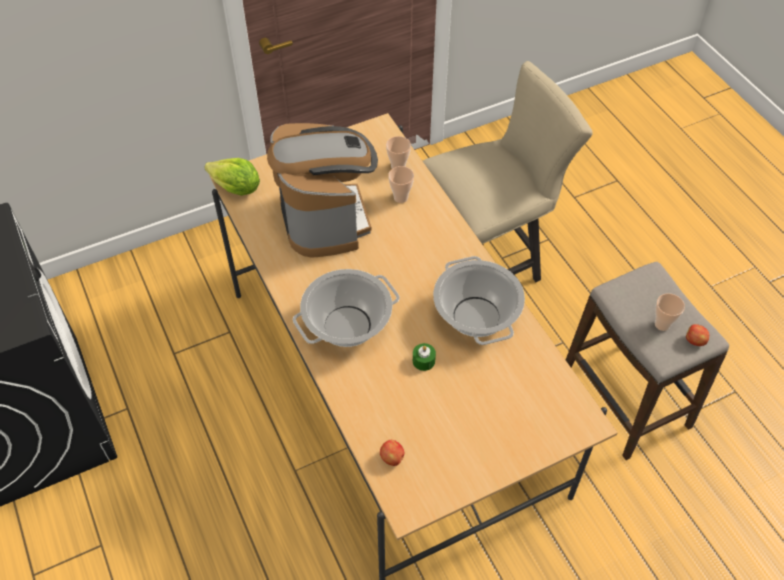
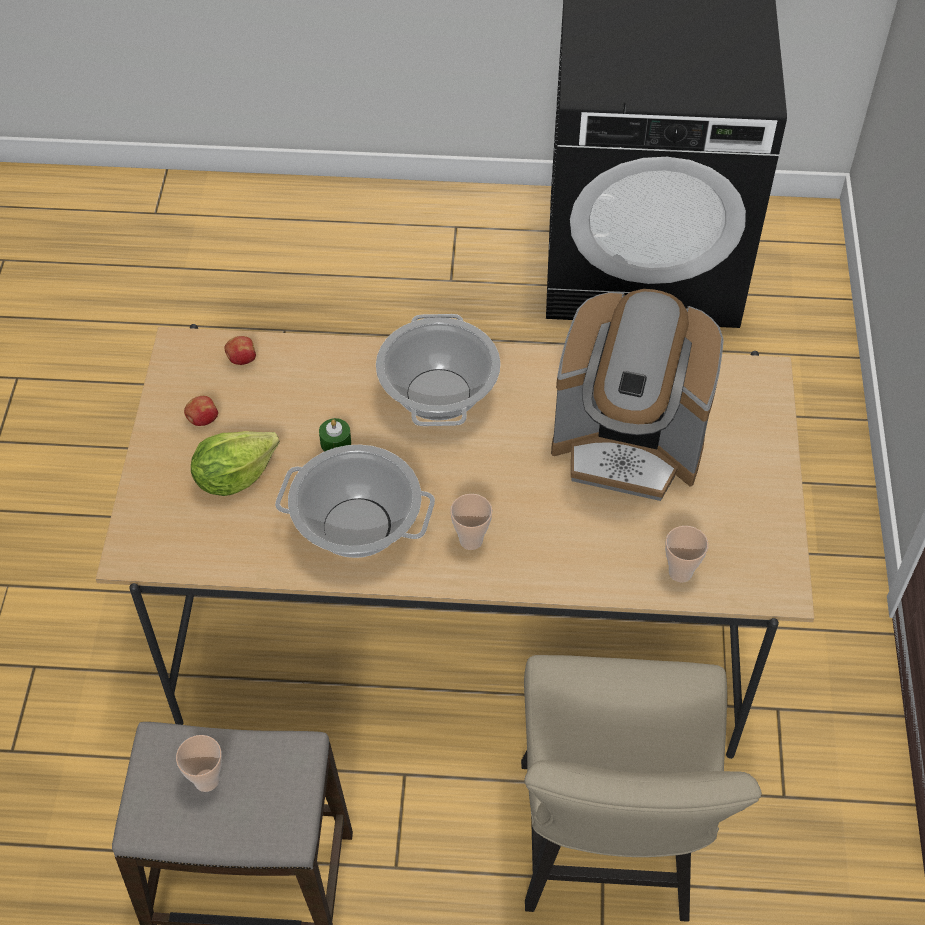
camera: 120 degrees right, 0 degrees up
(236, 189) = (743, 374): lettuce -> lettuce (234, 477)
(401, 197) = (616, 546): cup -> cup (471, 540)
(695, 341) = (150, 800): apple -> apple (202, 420)

